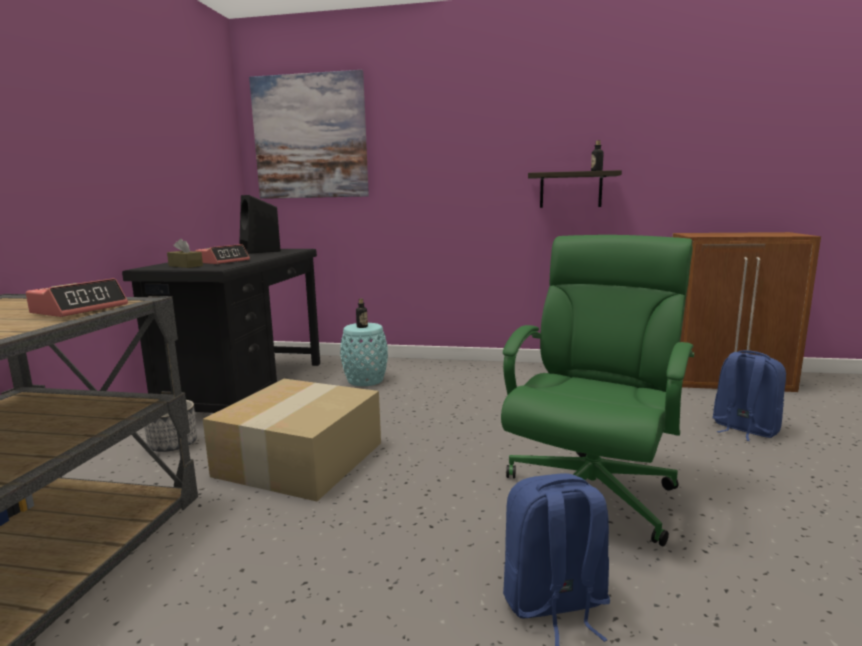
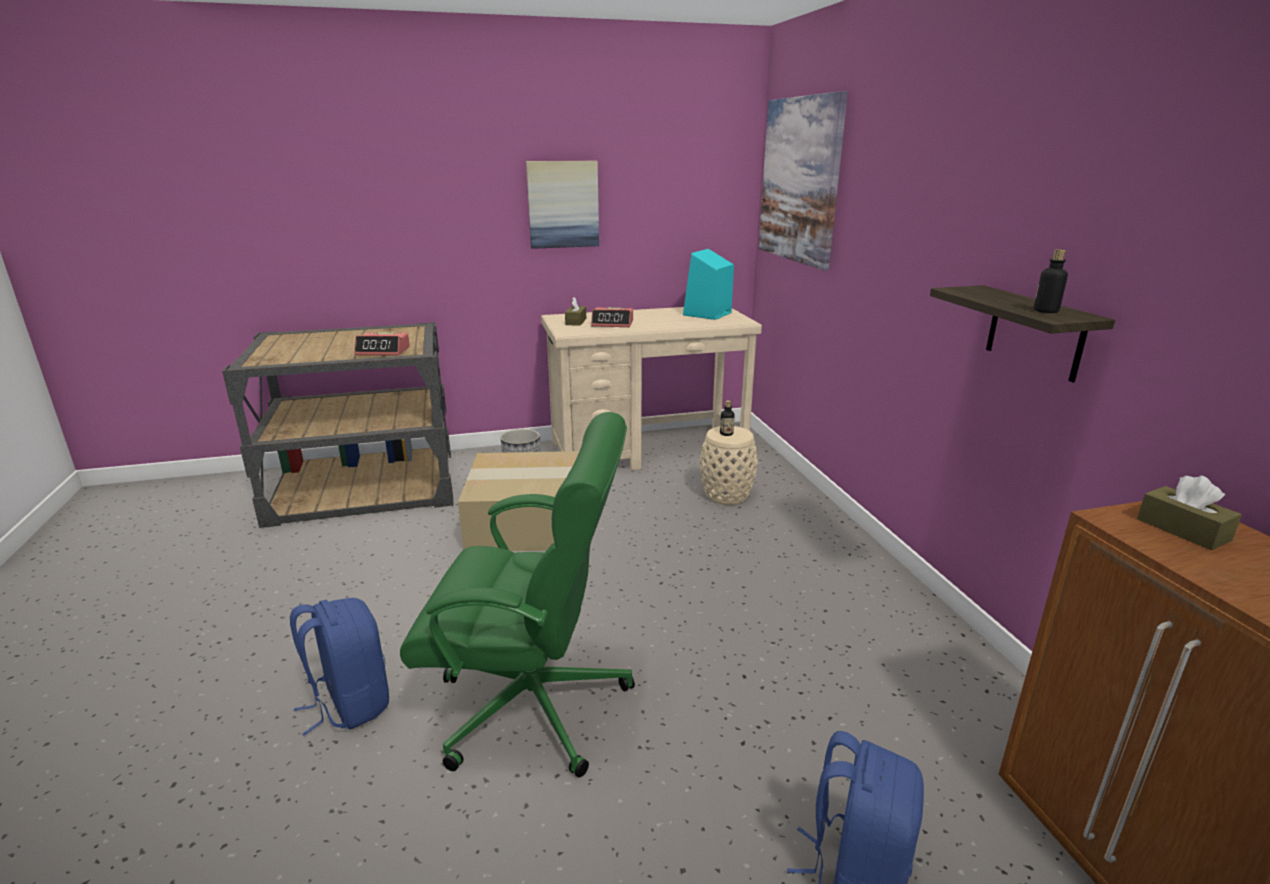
camera: 65 degrees right, 10 degrees up
(120, 144) = (563, 204): none -> picture
(247, 389) = (648, 450): black desk -> beige desk
(260, 251) = (707, 314): black speaker -> turquoise speaker
(365, 380) = (726, 495): turquoise stool -> beige stool
(706, 234) = (1182, 530): none -> brown tissue box

